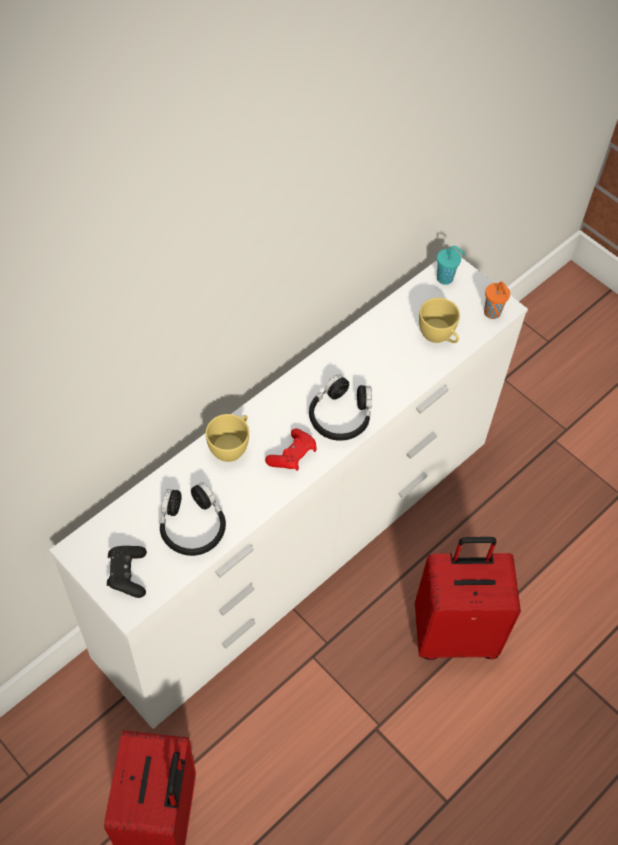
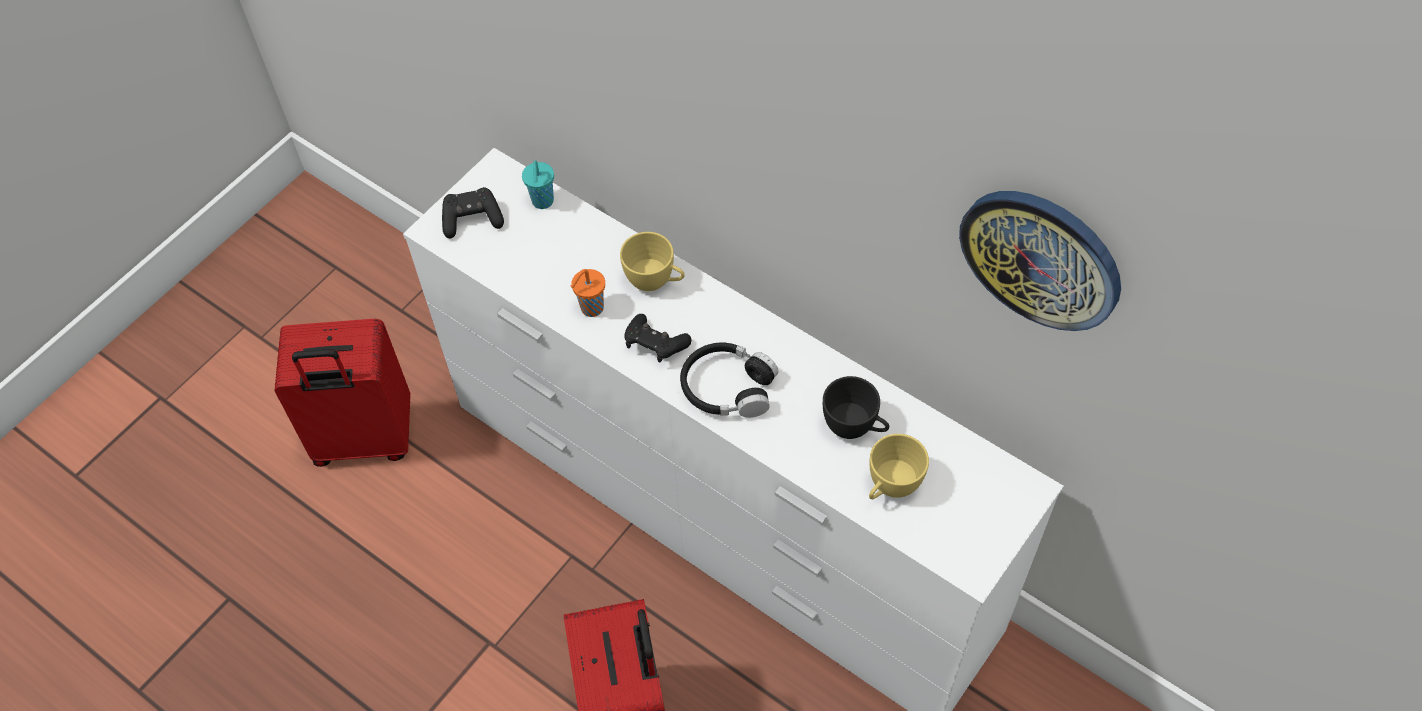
camera: 85 degrees right, 0 degrees up
(192, 526) = (541, 264): black headphones -> none
(292, 456) = (655, 345): red game controller -> black game controller
(389, 347) = (855, 427): none -> black cup
(426, 125) = (1041, 258): none -> wall clock
(446, 278) = (1002, 484): turquoise cup -> turquoise cup (542, 202)
(493, 313) = (956, 554): orange cup -> orange cup (591, 309)

